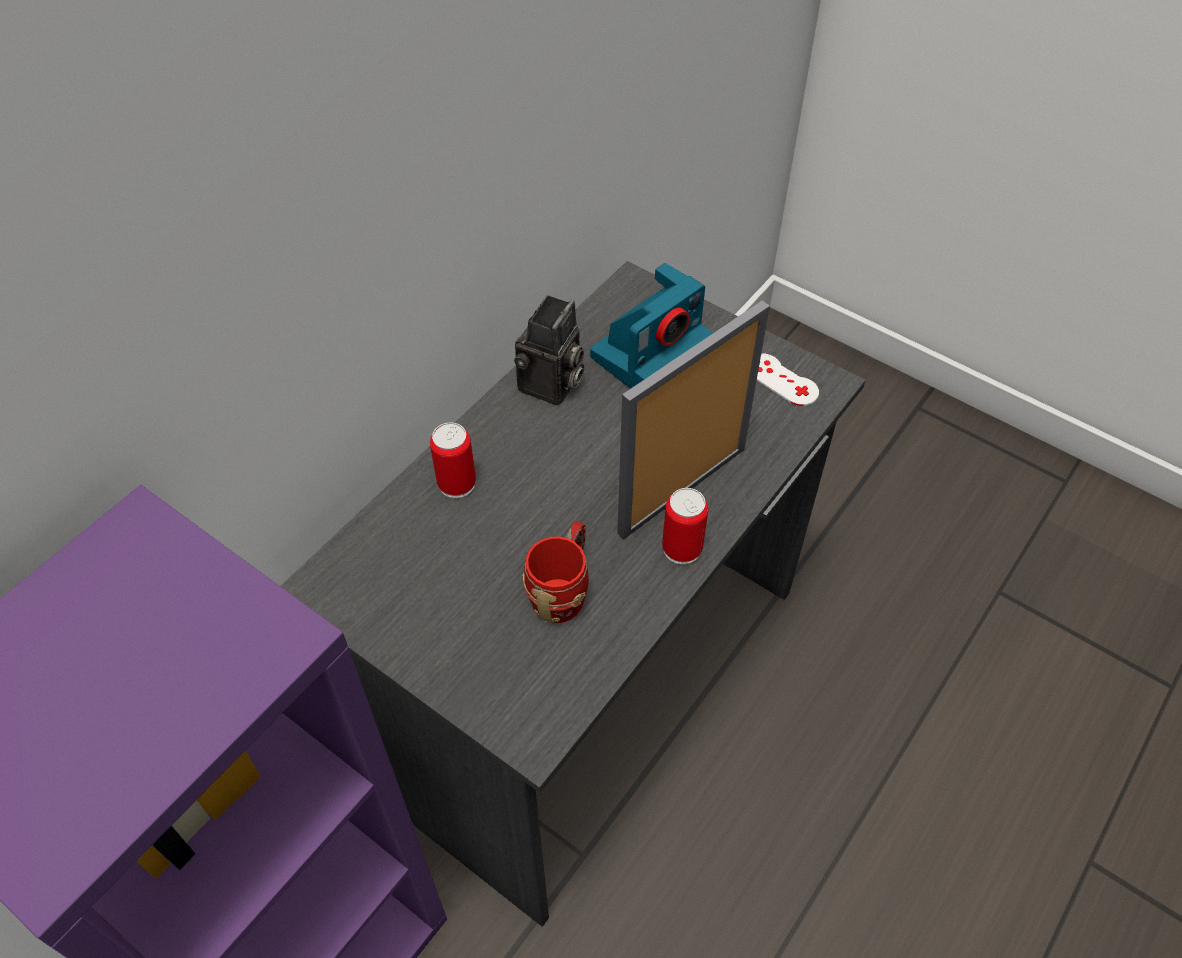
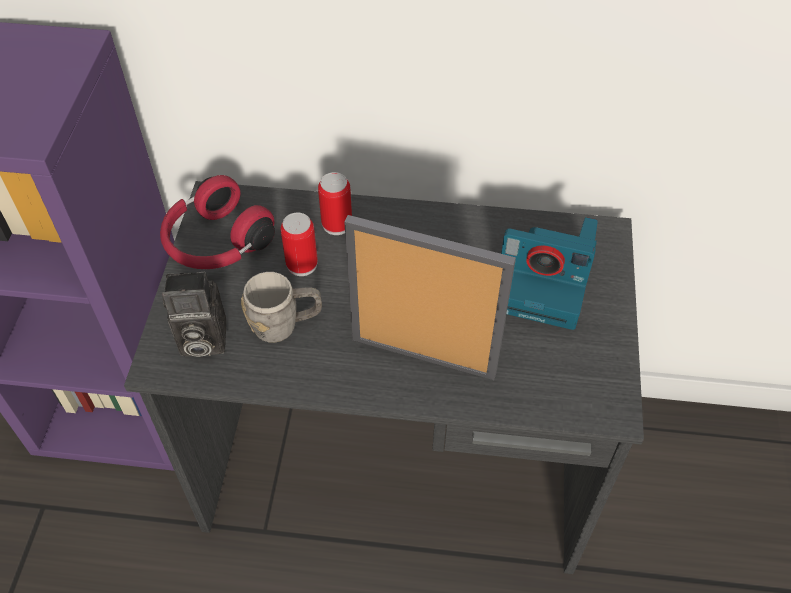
camera: 60 degrees right, 0 degrees up
(394, 608) = (216, 243): none -> red headphones
(551, 386) = (462, 233): camera -> camera (200, 340)
(563, 590) = (285, 325): red mug -> grey mug
(682, 548) = (368, 380): can -> can (302, 264)
(781, 380) = (589, 375): white game controller -> none

